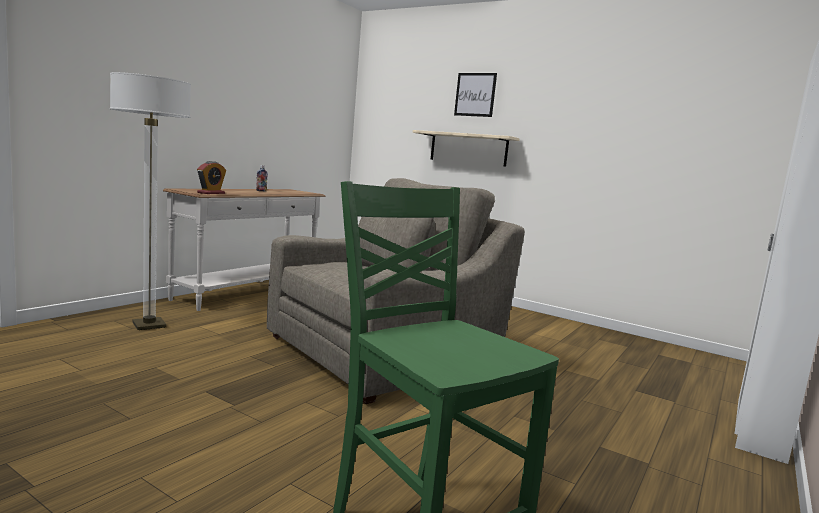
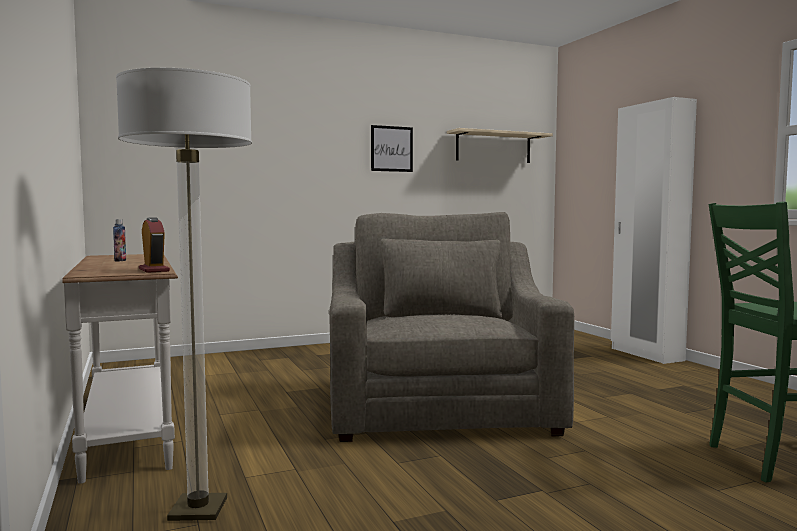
camera: 55 degrees left, 5 degrees down
(468, 149) = (277, 177): beige shelf -> beige shelf (493, 147)
(475, 94) = (277, 115): picture -> picture (391, 149)

